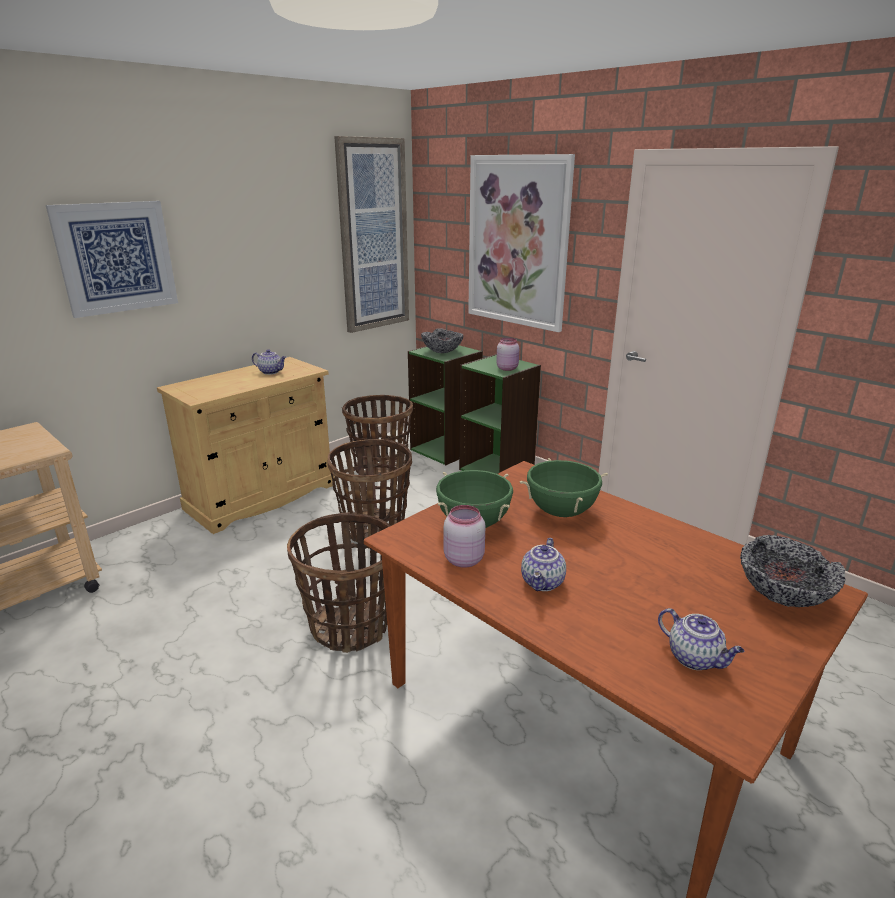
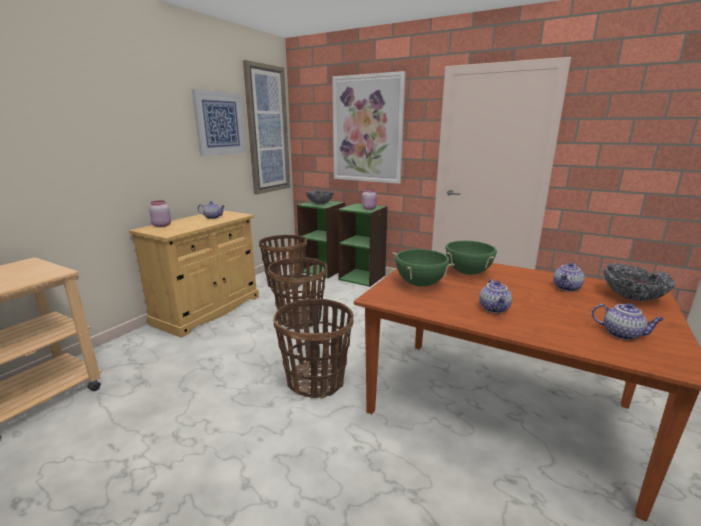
camera: 15 degrees left, 5 degrees down
(116, 257) = (97, 129): picture -> picture (220, 123)
(463, 559) = (432, 303): pink jar -> pink jar (161, 225)
(691, 562) = (567, 288): none -> teapot

